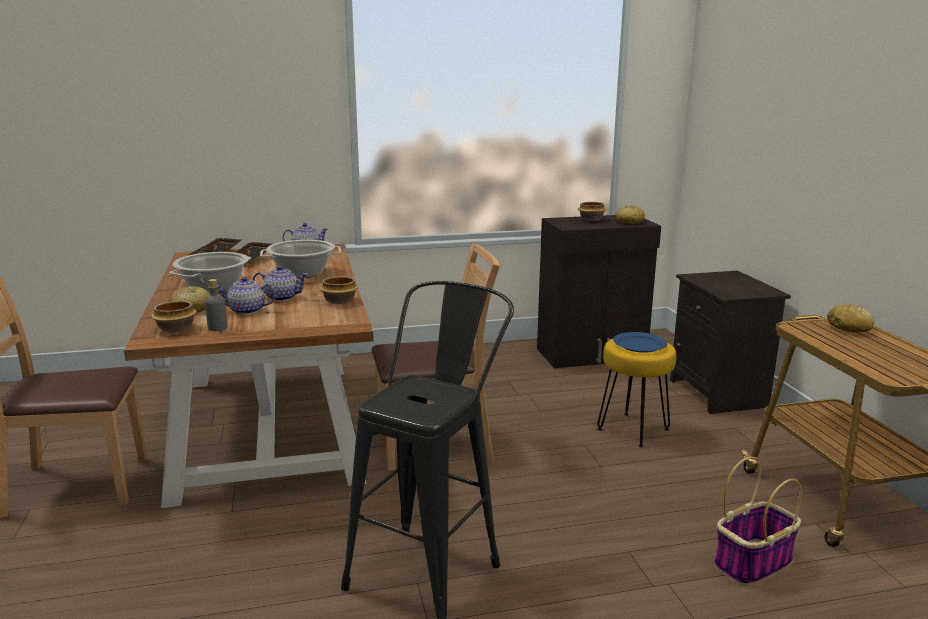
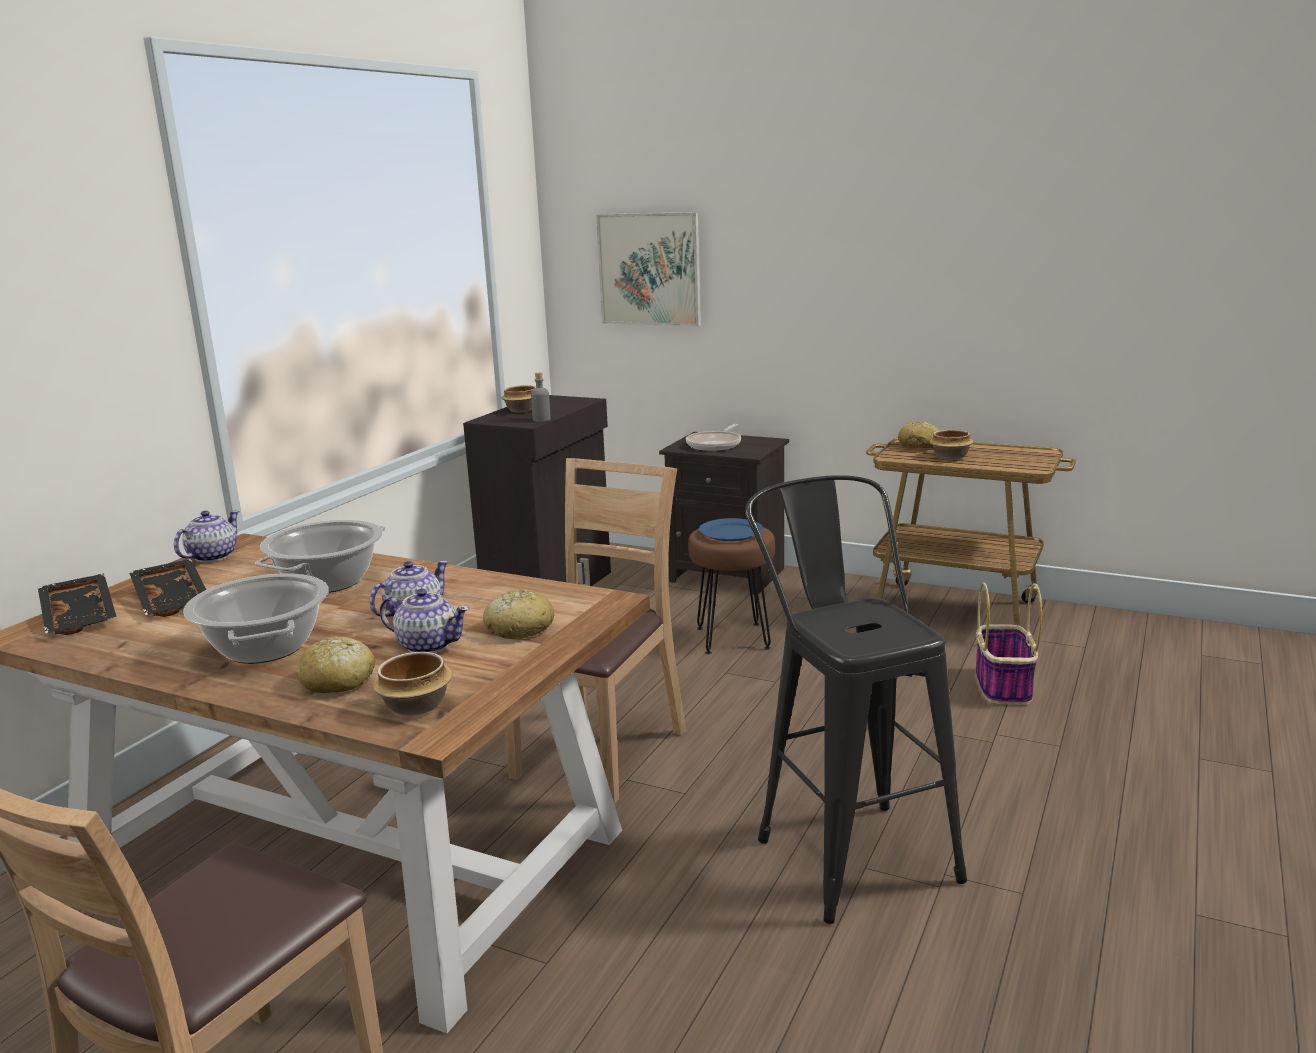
camera: 50 degrees left, 0 degrees up
(217, 328) = (466, 677): grey bottle -> grey bottle (541, 420)
(247, 311) = (428, 645): teapot -> teapot turned 105 degrees counterclockwise
(339, 301) = (502, 587): bowl -> bowl (950, 457)
(629, 222) = (566, 403): bread -> bread (518, 628)
(634, 429) = (733, 638): yellow stool -> brown stool
(723, 282) = (715, 444): none -> frying pan
(736, 130) = (649, 269): none -> picture

